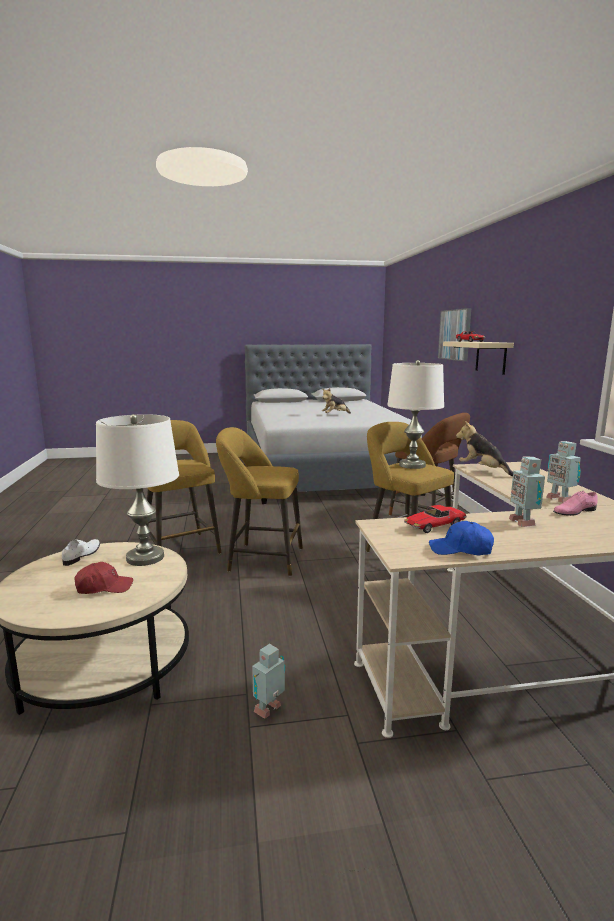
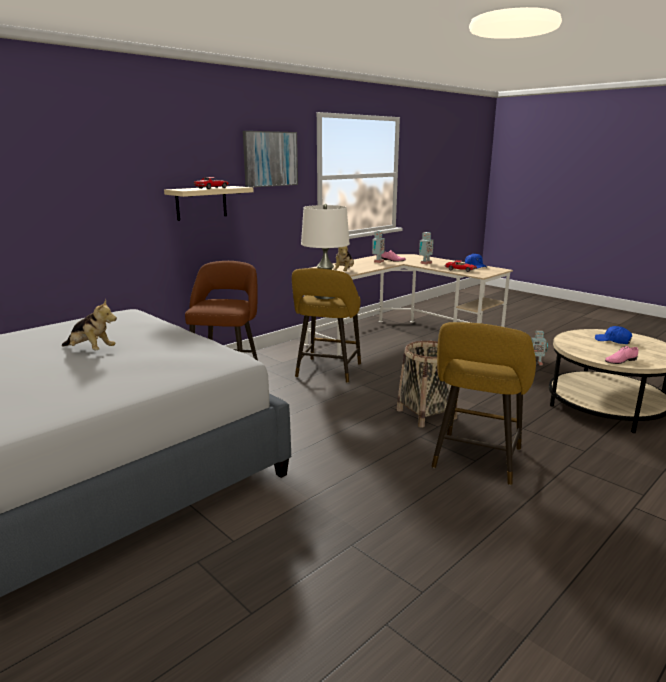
camera: 125 degrees left, 5 degrees up
(82, 554) = (620, 360): white shoe -> pink shoe
(104, 587) = (613, 341): red cap -> blue cap
(145, 558) = (577, 345): white table lamp -> none
(261, 559) = (426, 414): yellow stool -> basket
(455, 334) = (116, 184): picture -> picture (270, 159)

